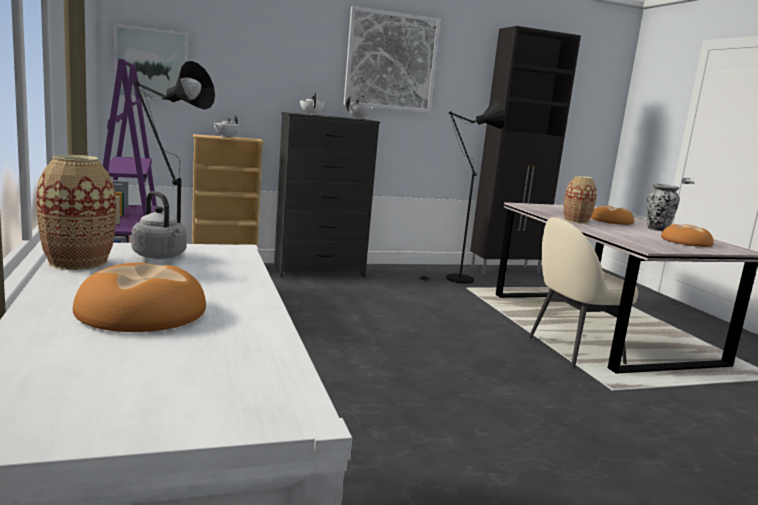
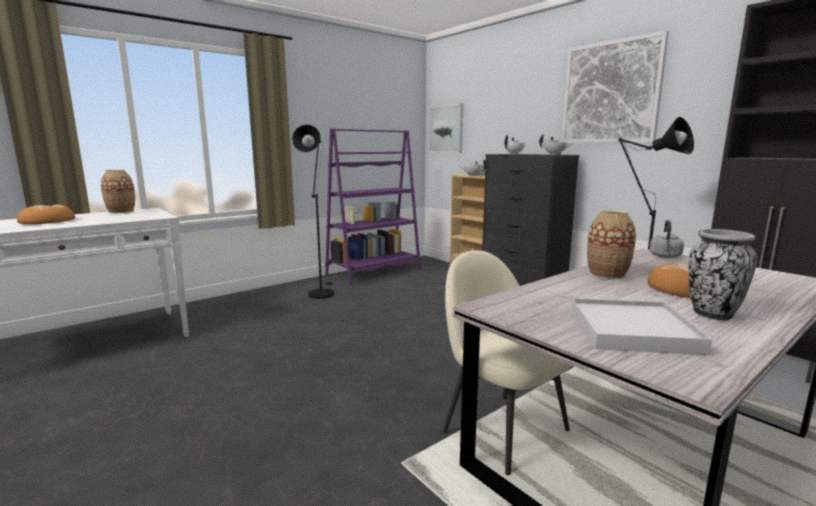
camera: 70 degrees right, 0 degrees up
(160, 256) = (138, 214): grey kettle -> grey kettle (665, 256)
(685, 242) = (631, 330): bread -> white tray

